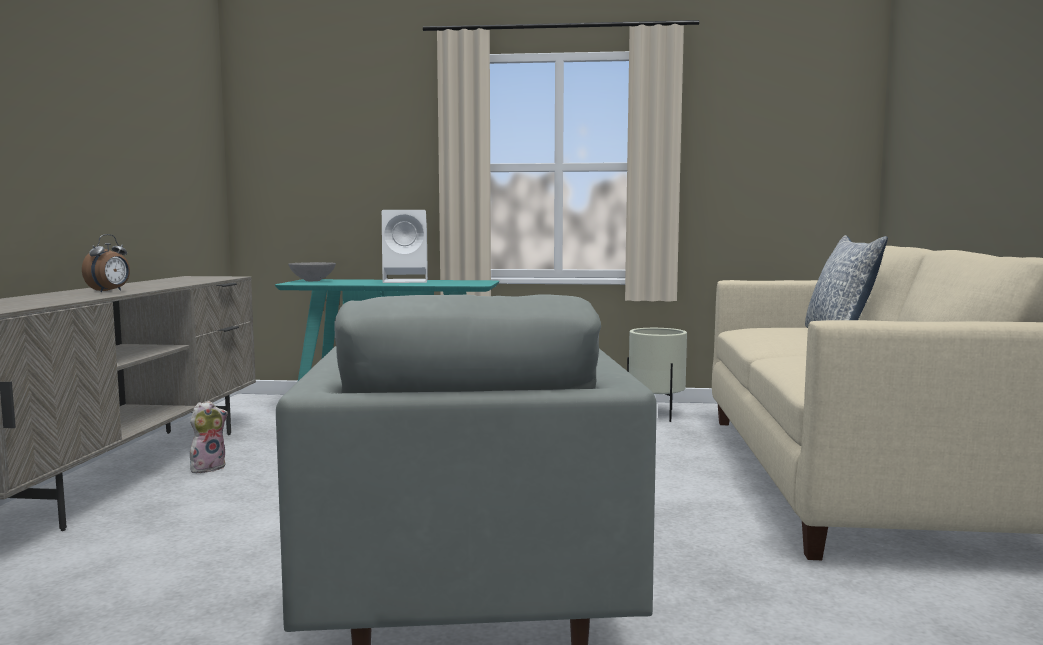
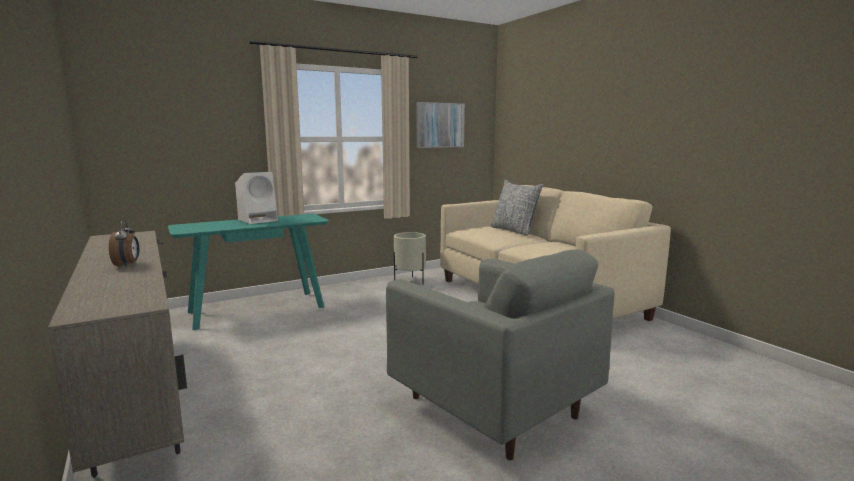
camera: 35 degrees left, 5 degrees up
(208, 467) = (199, 379): plush toy -> none
(313, 280) = (186, 226): grey bowl -> none
(751, 141) = (440, 125): none -> picture

